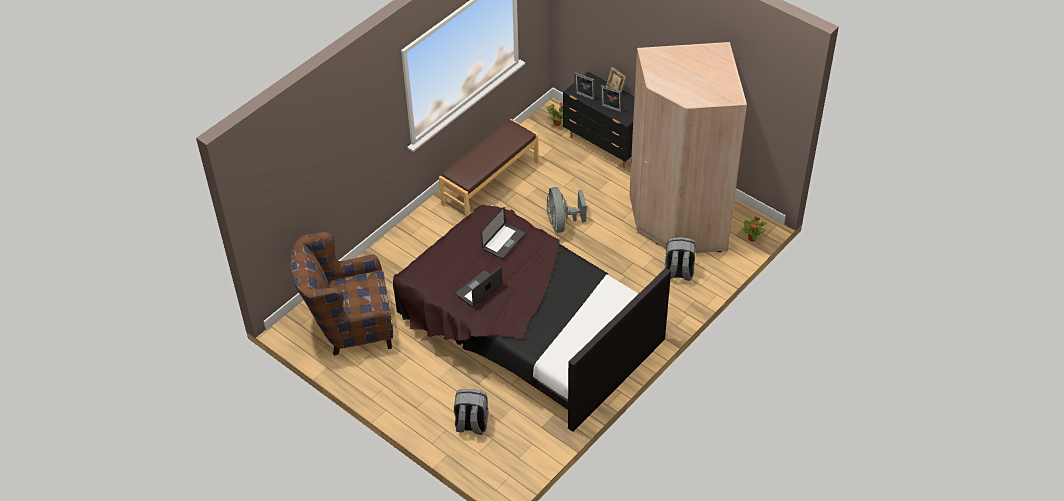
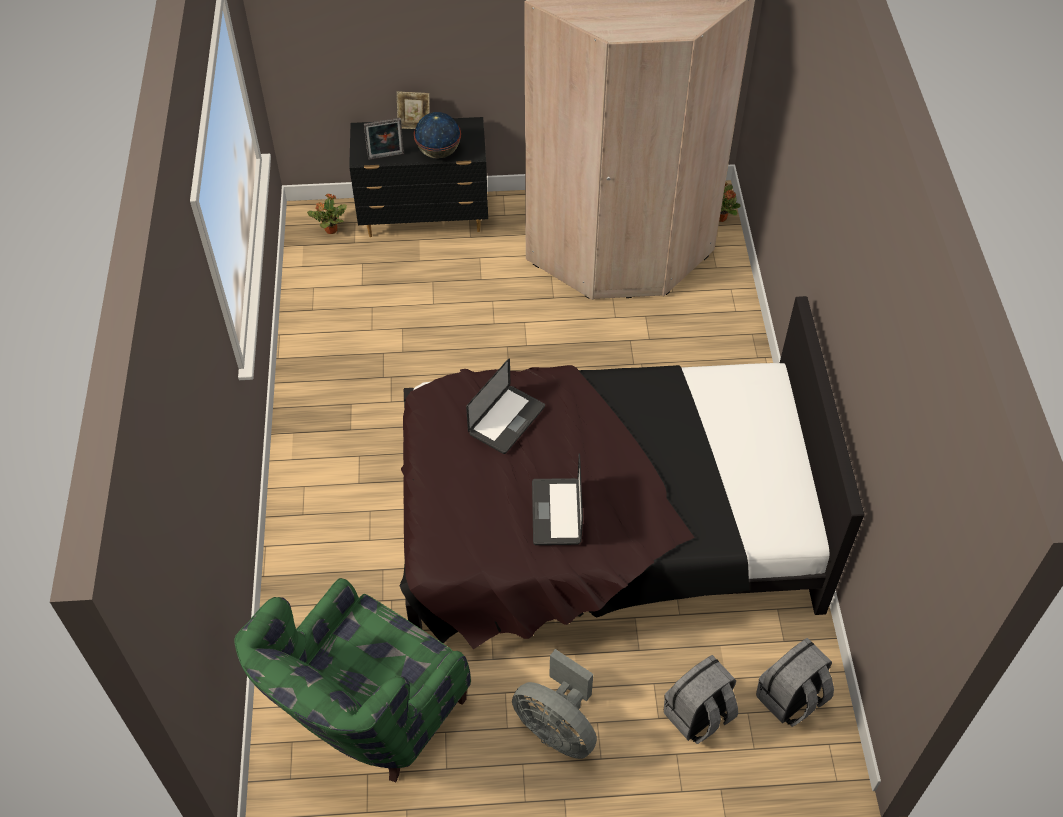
camera: 45 degrees left, 5 degrees up
(349, 325) = (365, 717): brown armchair -> green armchair
(490, 183) = (332, 364): brown bench -> none
(503, 242) = (507, 420): laptop -> laptop turned 45 degrees clockwise
(562, 223) = (488, 351): grey fan -> grey fan (557, 728)
(610, 109) = (438, 152): picture frame -> globe
(678, 272) = (693, 314): grey backpack -> grey backpack (790, 699)

